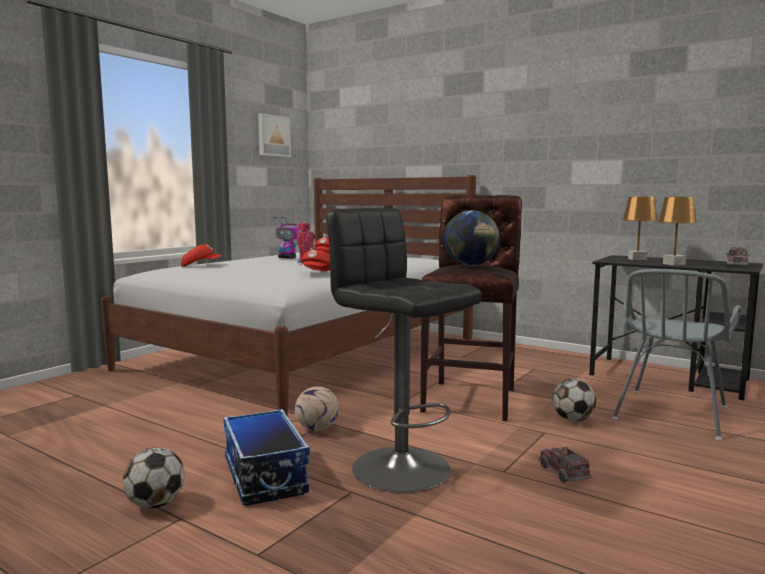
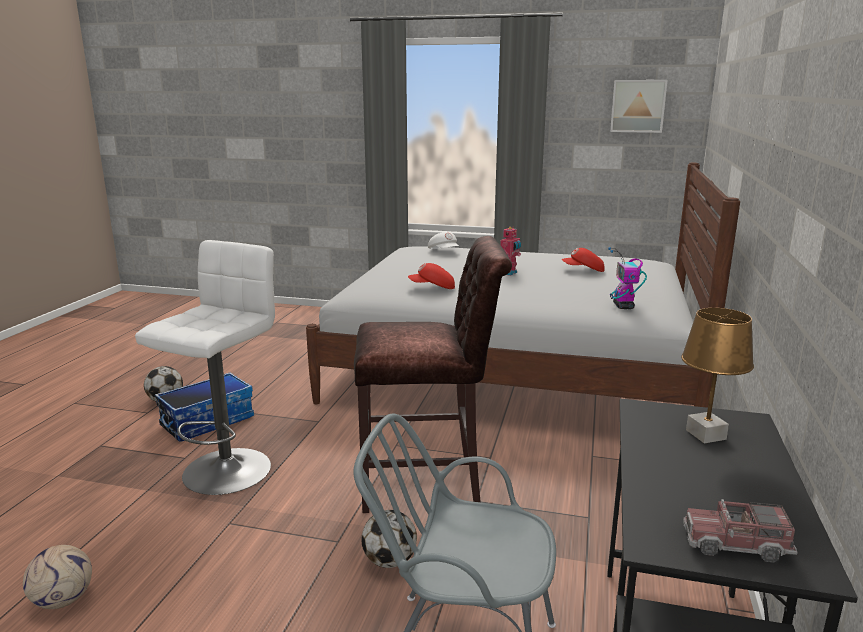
camera: 70 degrees right, 10 degrees up
(201, 266) = (444, 252): red cap -> white cap
(287, 258) = (536, 262): toy robot -> toy robot (623, 306)
(317, 429) = (302, 420): football -> football (64, 599)
(401, 468) = (228, 470): black stool -> white stool
(471, 265) = (407, 329): globe -> none
(563, 473) = (229, 559): toy truck -> none
(674, 264) = (656, 467): brown table lamp -> none

